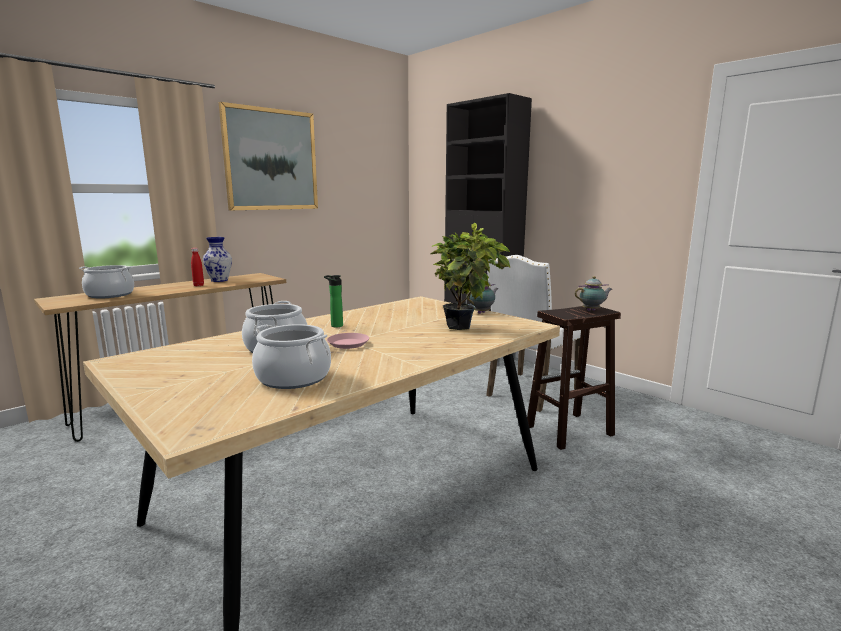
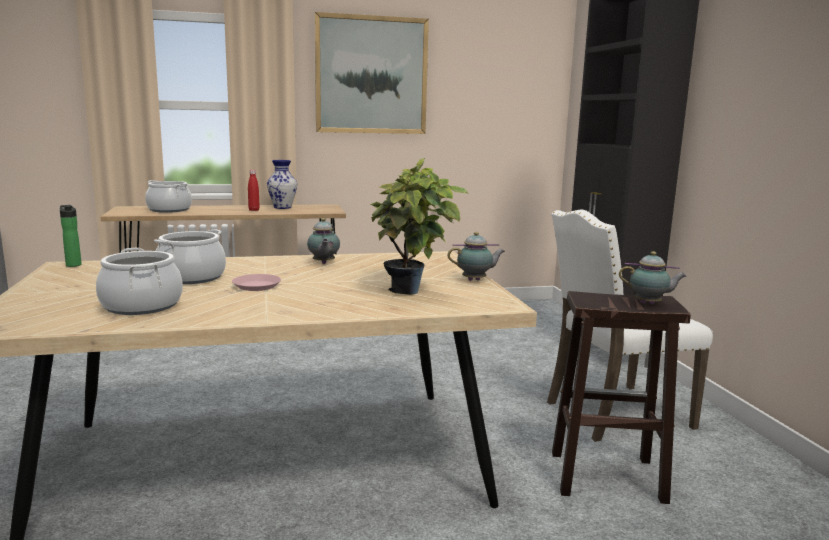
camera: 30 degrees right, 0 degrees up
(335, 325) = (288, 267): bottle -> bottle (73, 264)
(355, 318) = (323, 263): none -> teapot

